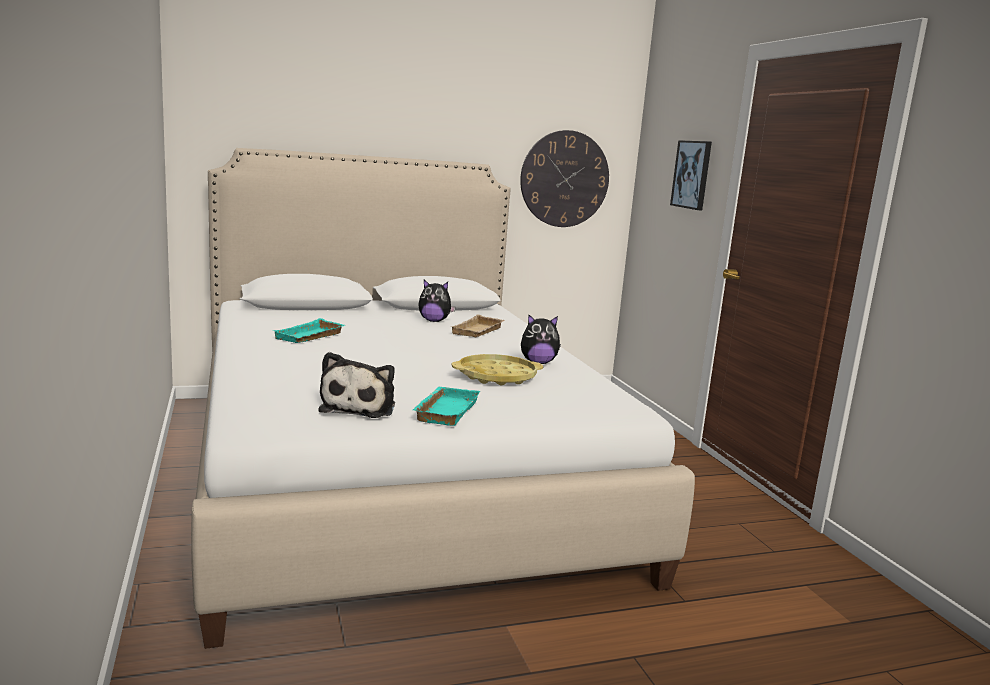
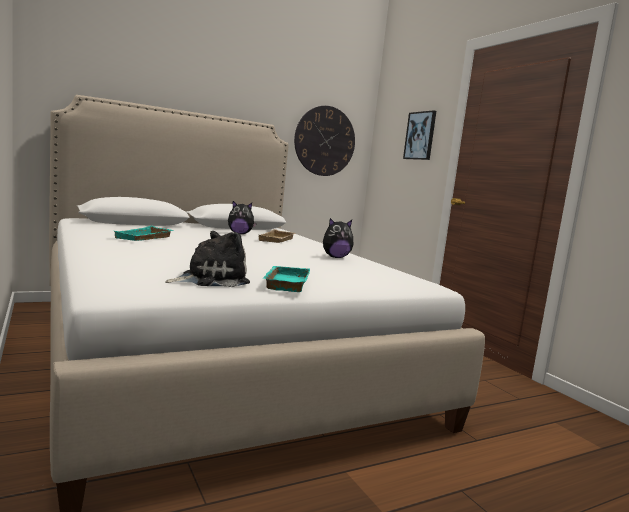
camera: 10 degrees left, 5 degrees down
(360, 407) = (210, 279): plush toy -> plush toy turned 120 degrees counterclockwise
(497, 376) = (311, 264): yellow tray -> none

